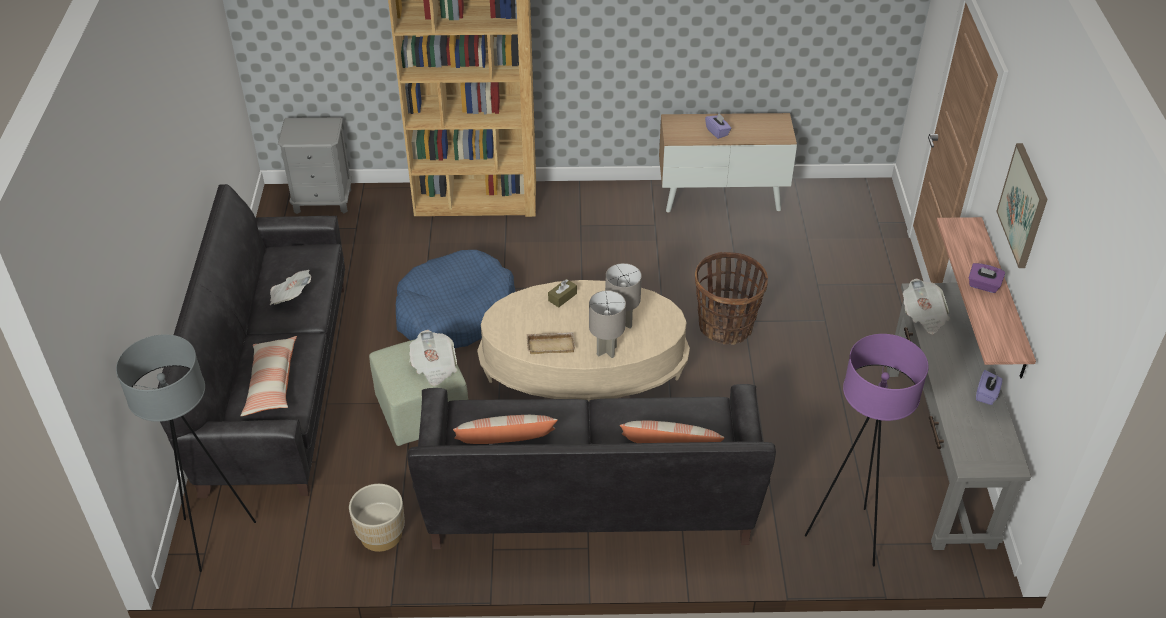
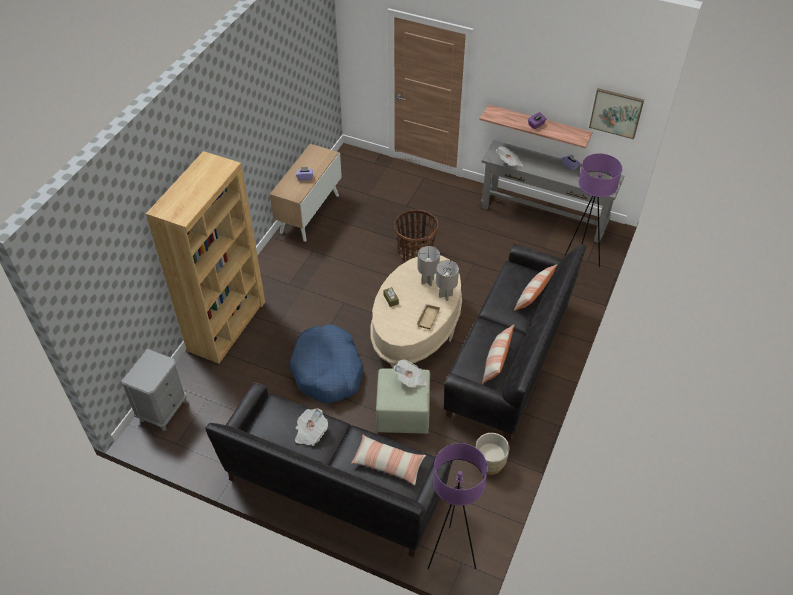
camera: 65 degrees left, 5 degrees up
(215, 537) = (451, 553): grey floor lamp -> purple floor lamp
(1024, 205) = (536, 77): picture -> picture (616, 113)

